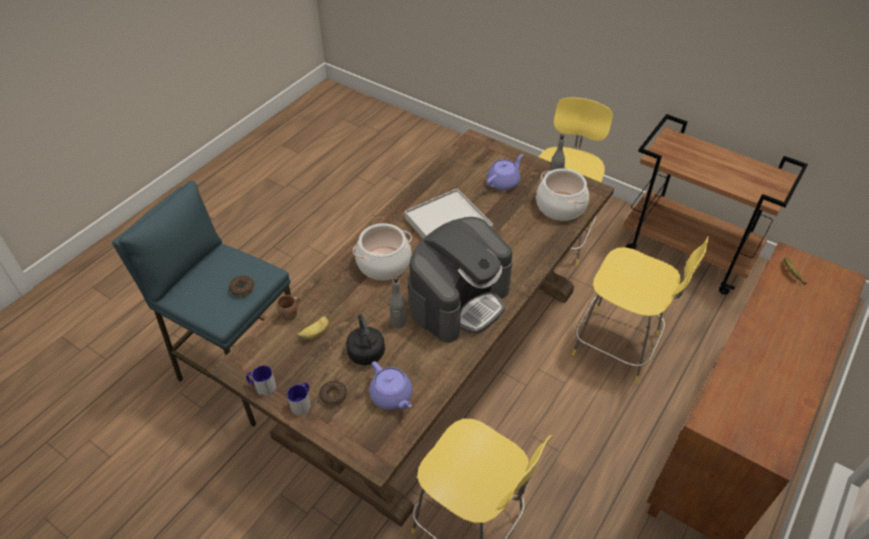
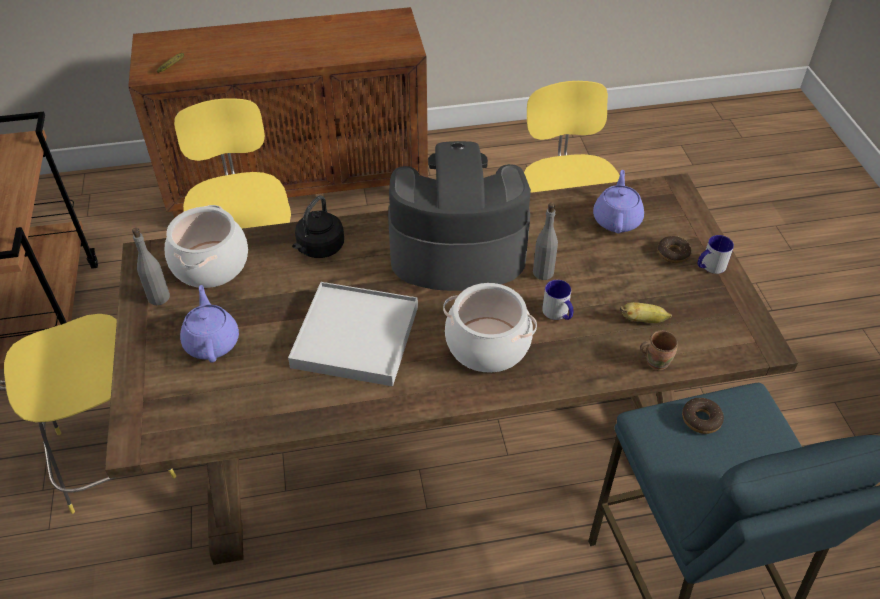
camera: 135 degrees left, 0 degrees up
(262, 386) = (743, 307): mug -> mug (558, 313)
(365, 351) = (604, 269): black kettle -> black kettle (319, 248)
(503, 182) = (212, 341): purple teapot -> purple teapot turned 75 degrees clockwise

